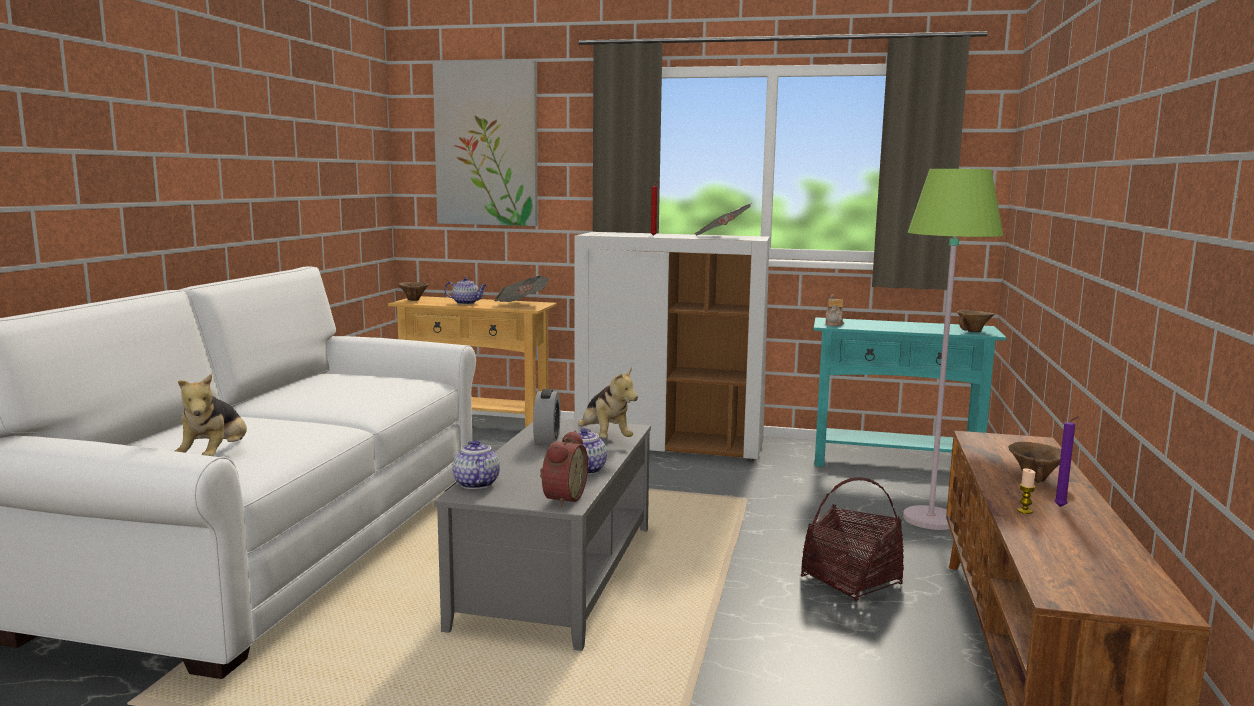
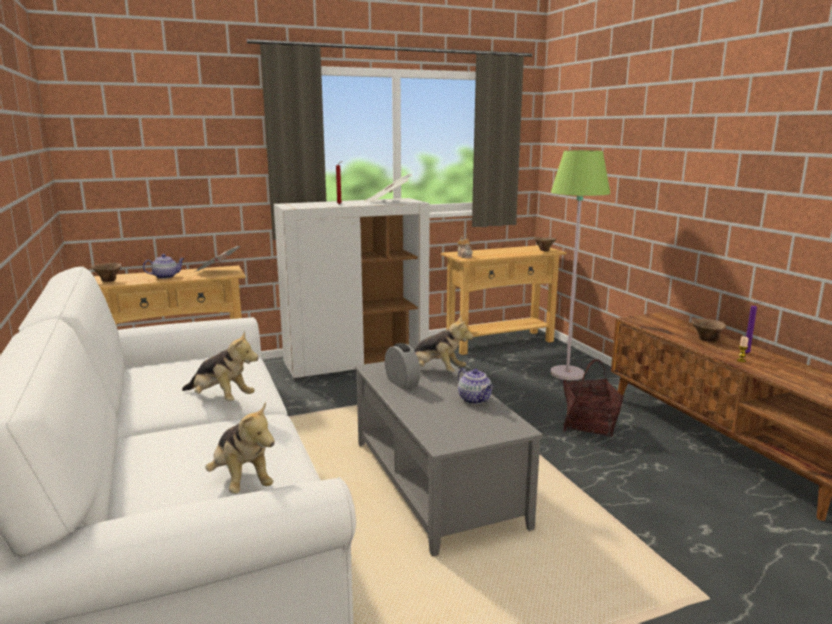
camera: 35 degrees left, 5 degrees up
(333, 405) = (221, 399): none -> plush toy
(475, 483) = (432, 433): teapot -> none
(486, 144) = (156, 130): picture -> none
(561, 498) = (506, 425): alarm clock -> none
(895, 464) = (500, 342): turquoise console table -> beige console table

